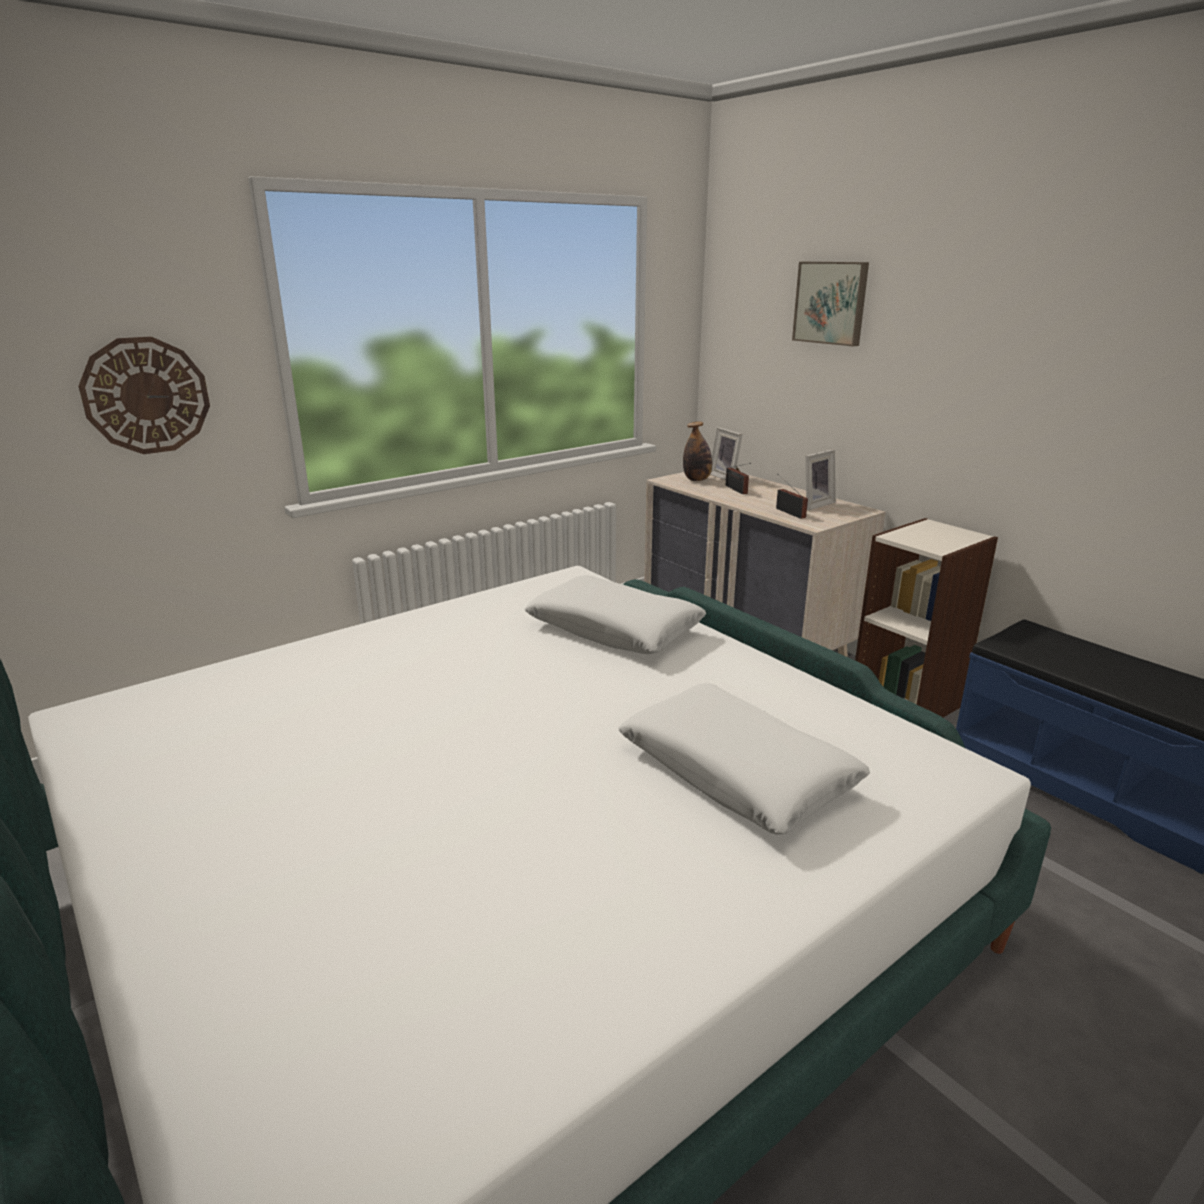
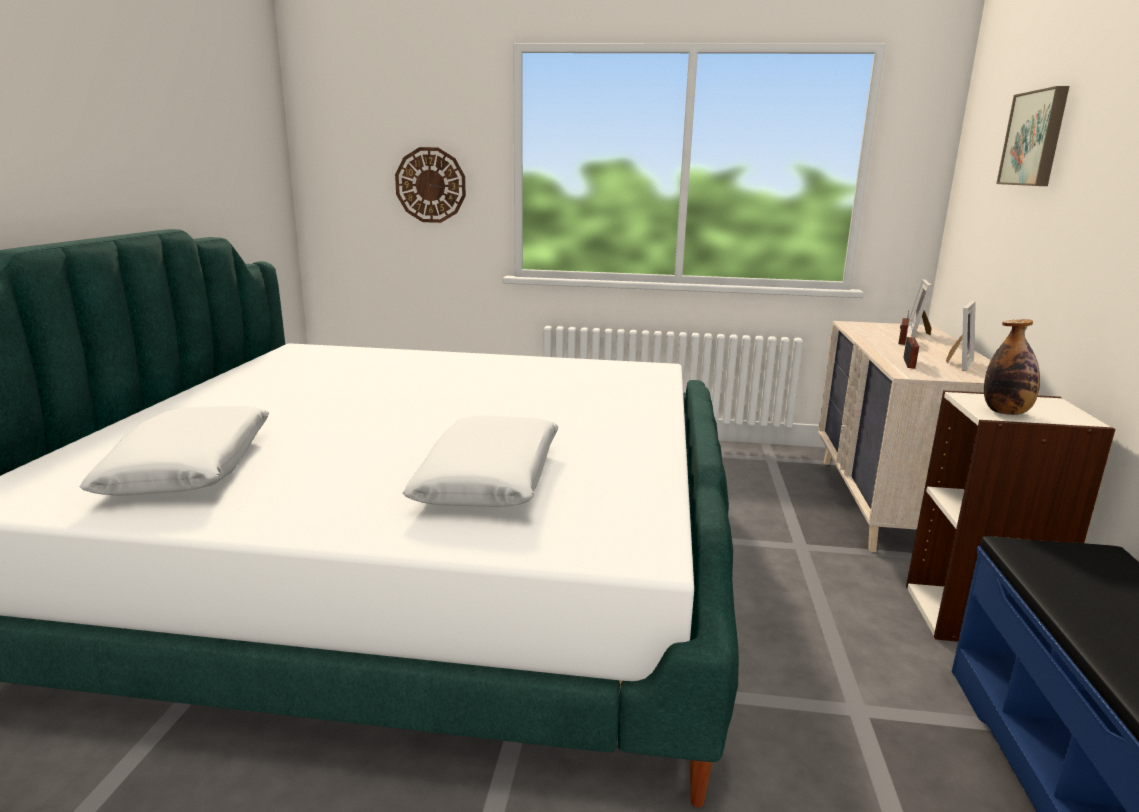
camera: 45 degrees right, 5 degrees down
(614, 629) = (610, 397): white pillow -> white pillow (190, 467)
(697, 480) = (881, 329): bottle -> bottle (1006, 412)
(814, 504) = (957, 364): picture frame -> picture frame turned 60 degrees counterclockwise

